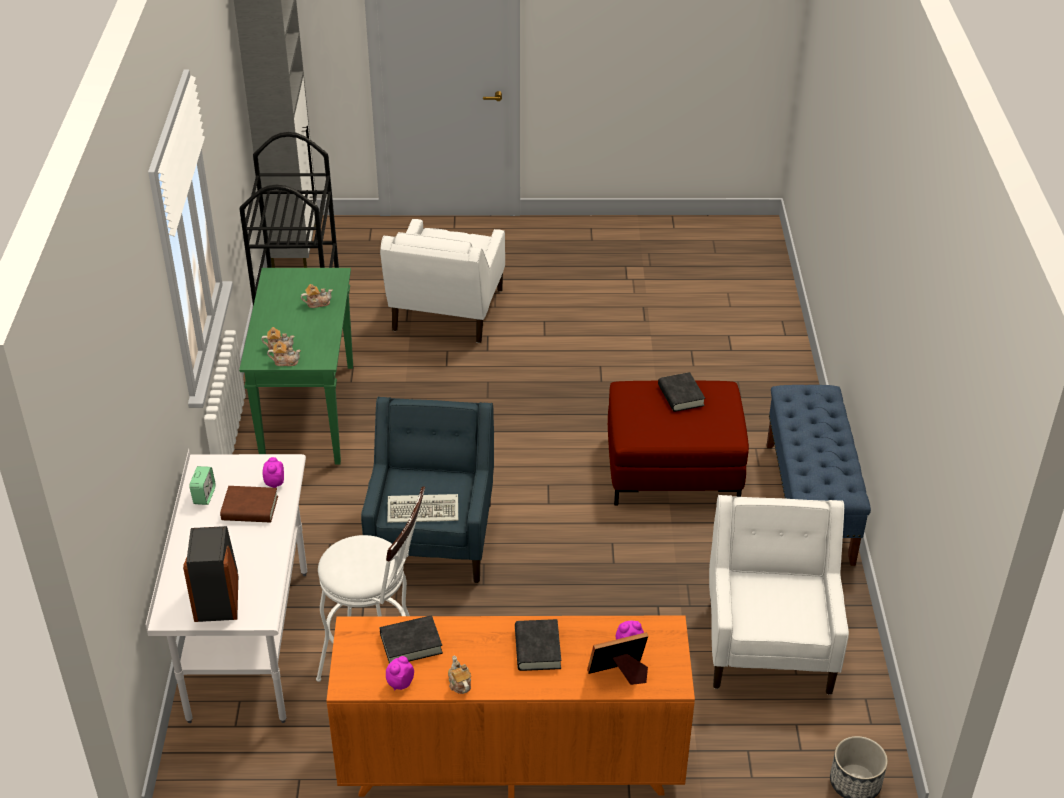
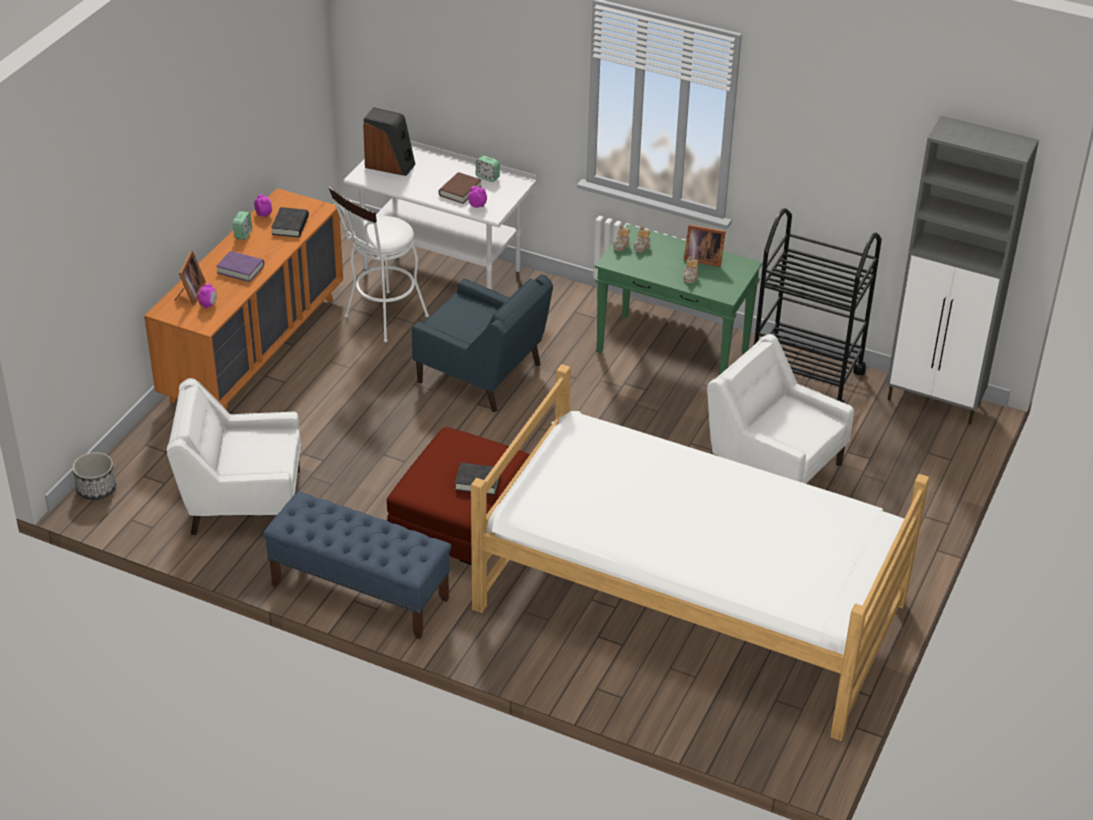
camera: 115 degrees right, 0 degrees up
(279, 304) = (702, 258): none -> picture frame
(424, 510) = (453, 315): keyboard -> none
(459, 683) = (243, 234): teapot -> alarm clock
(537, 649) = (240, 269): black book -> purple book
(656, 313) = (690, 606): none -> bed
(769, 642) = (242, 502): white armchair -> white armchair turned 150 degrees clockwise

